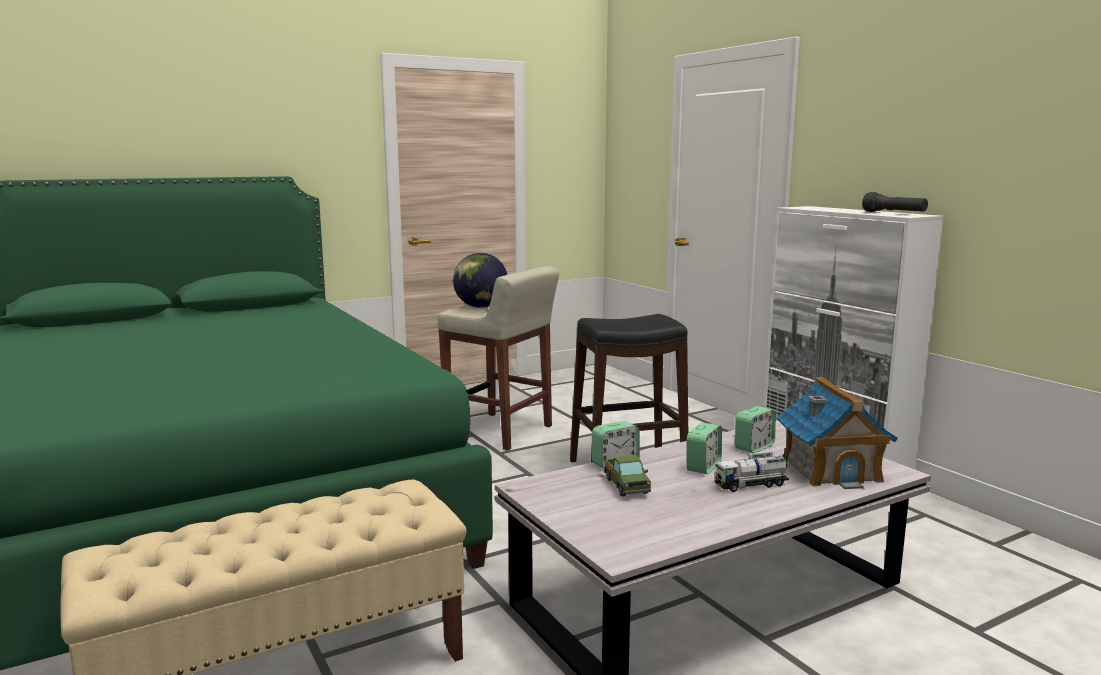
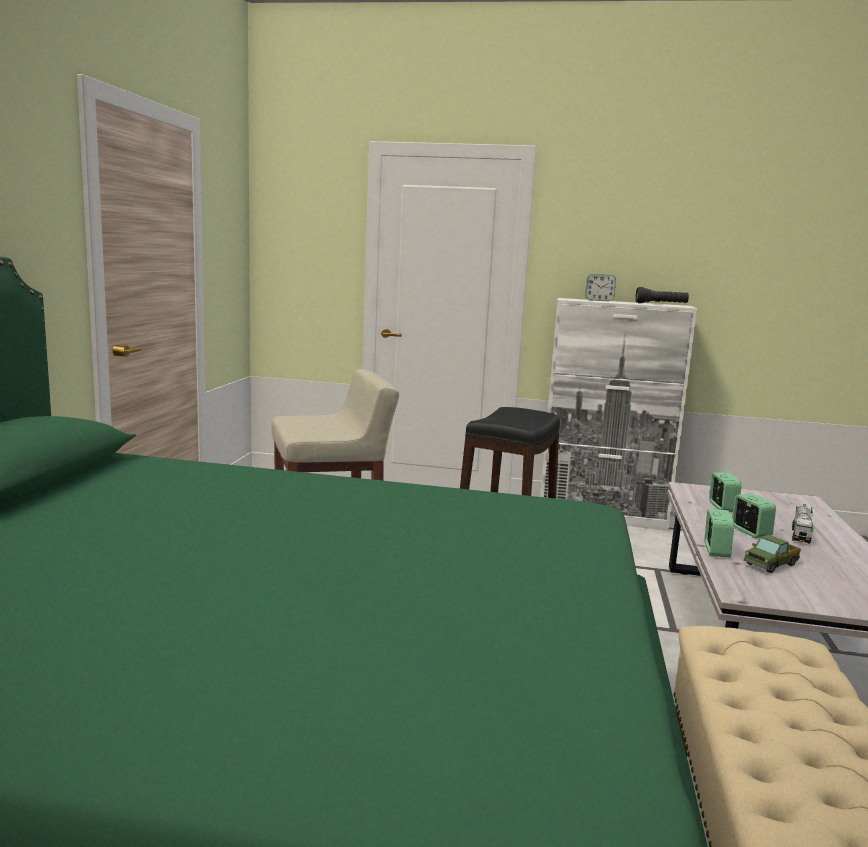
camera: 50 degrees left, 0 degrees up
(480, 307) = (310, 426): globe -> none
(626, 486) = (770, 564): toy truck -> toy truck turned 120 degrees clockwise
(831, 469) = (788, 509): toy house -> none
(835, 208) = (599, 300): none -> alarm clock

